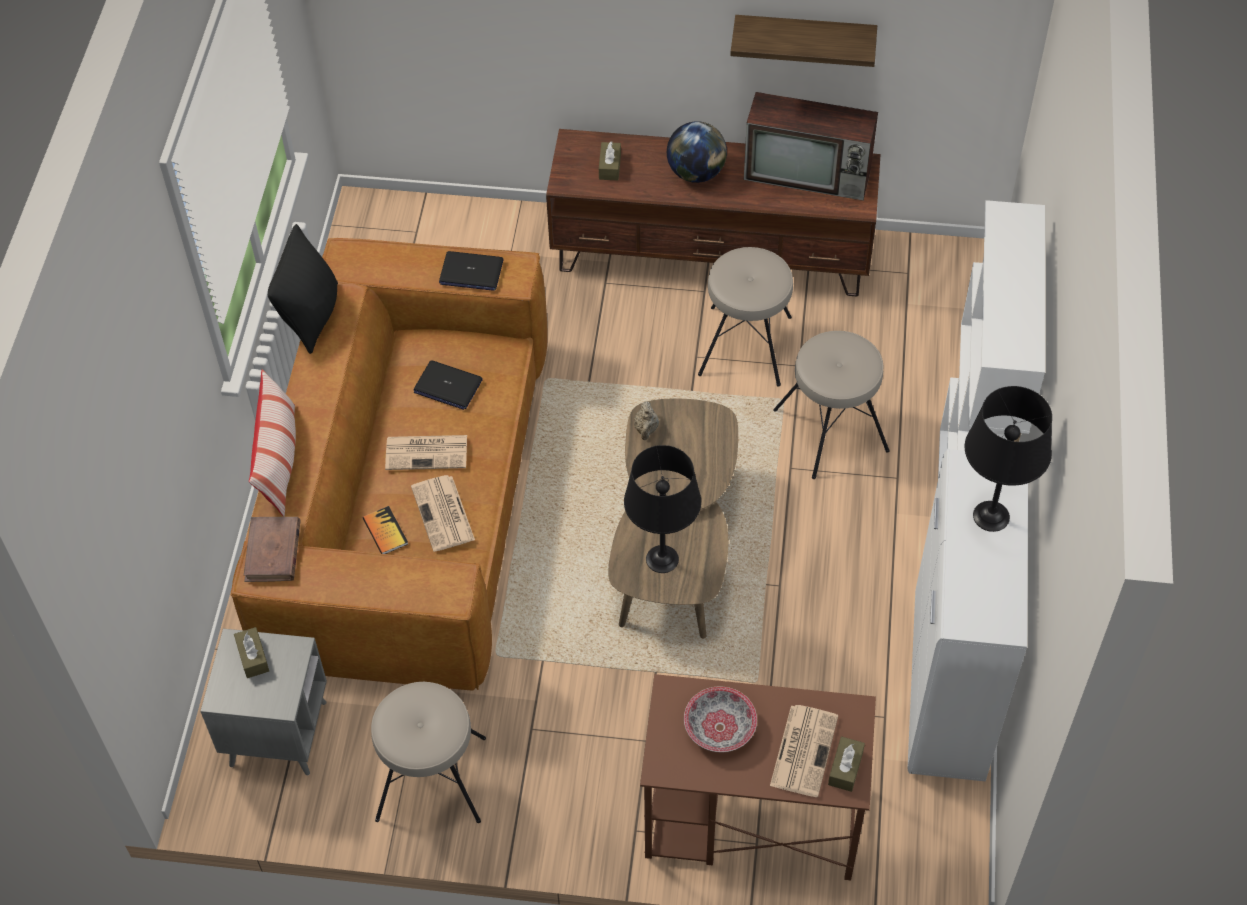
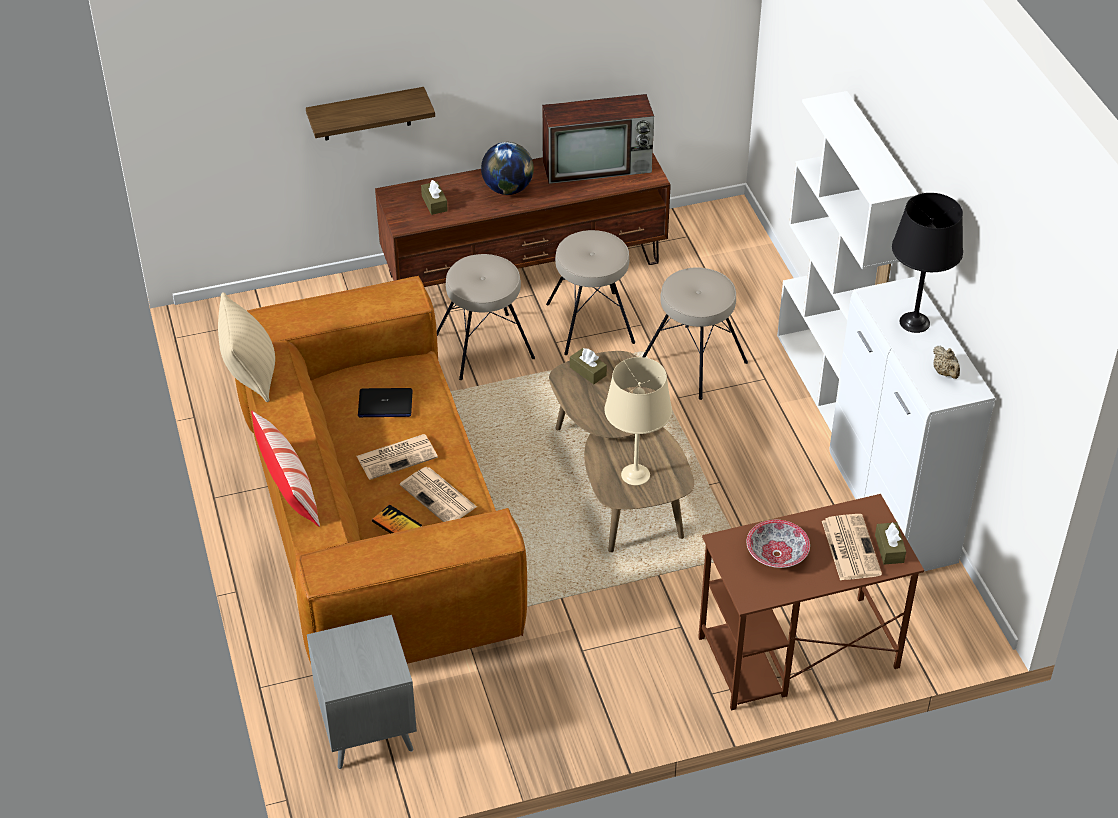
camera: 25 degrees left, 10 degrees down
(253, 657) = (347, 646): brown tissue box -> brown tissue box (588, 371)
(273, 552) = (327, 555): brown book -> none
(311, 316) = (251, 375): black pillow -> beige pillow
(431, 780) = (521, 717): beige stool -> beige stool (485, 347)
(471, 272) = (370, 304): laptop -> none
(646, 429) = (569, 385): beige teapot -> beige teapot (945, 373)
(662, 558) = (635, 474): black table lamp -> beige table lamp
(804, 38) = (574, 47): shelf -> shelf (366, 114)

